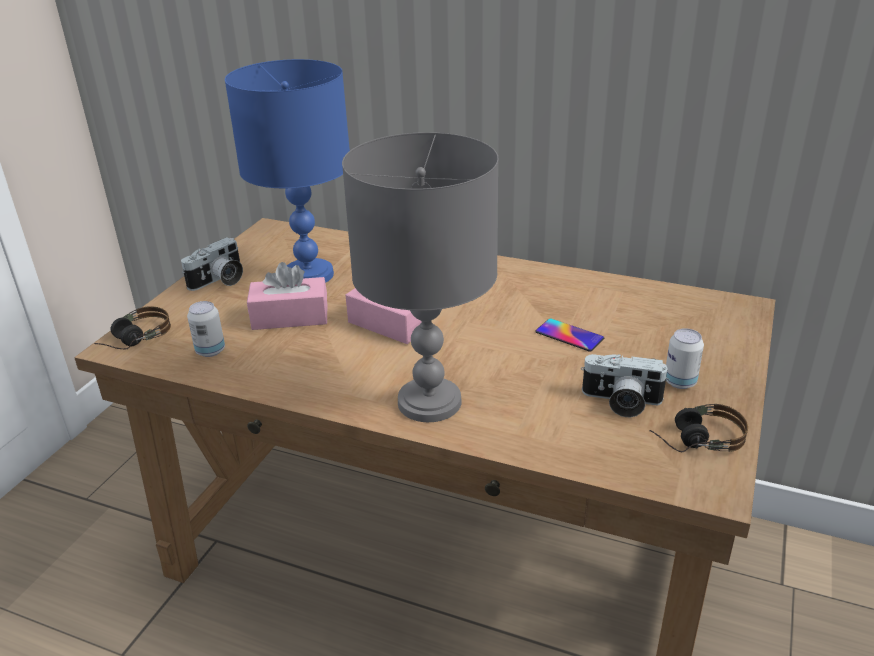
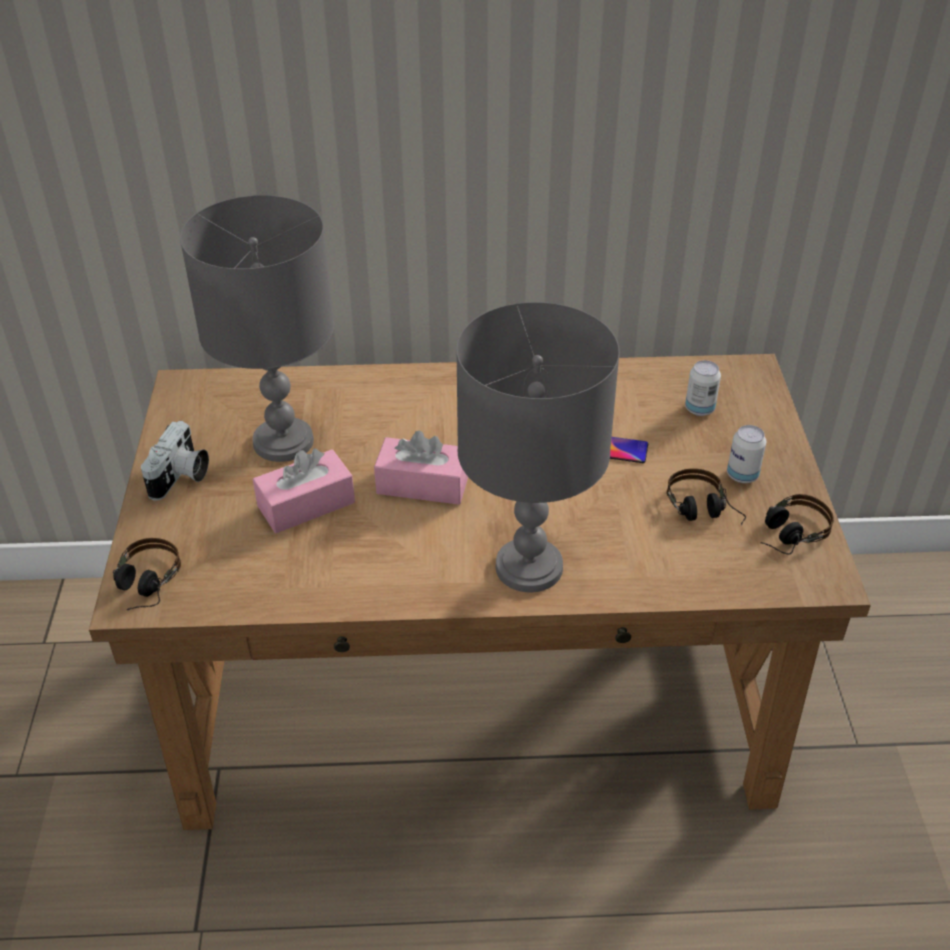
camera: 25 degrees left, 10 degrees up
(210, 351) = (249, 574): can -> can (699, 409)
(309, 274) = (284, 441): blue table lamp -> grey table lamp
(621, 402) = (704, 513): camera -> headphones

